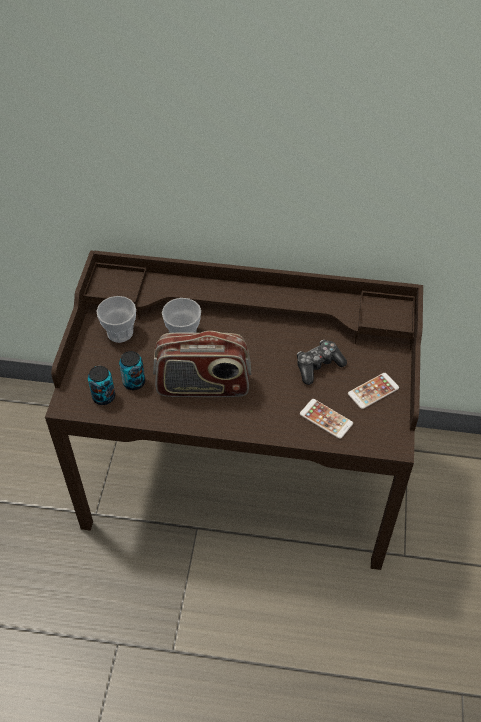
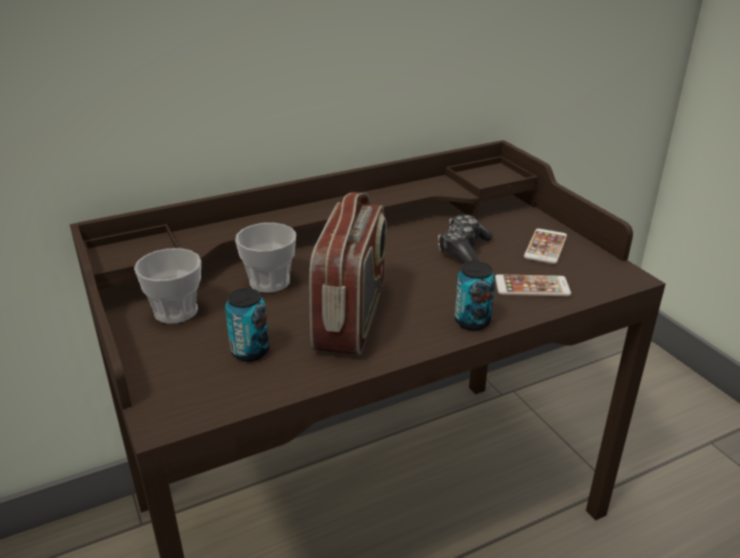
camera: 35 degrees left, 20 degrees down
(104, 397) = (219, 385): can -> can (472, 322)
(203, 386) = (352, 317): radio -> radio turned 45 degrees counterclockwise

